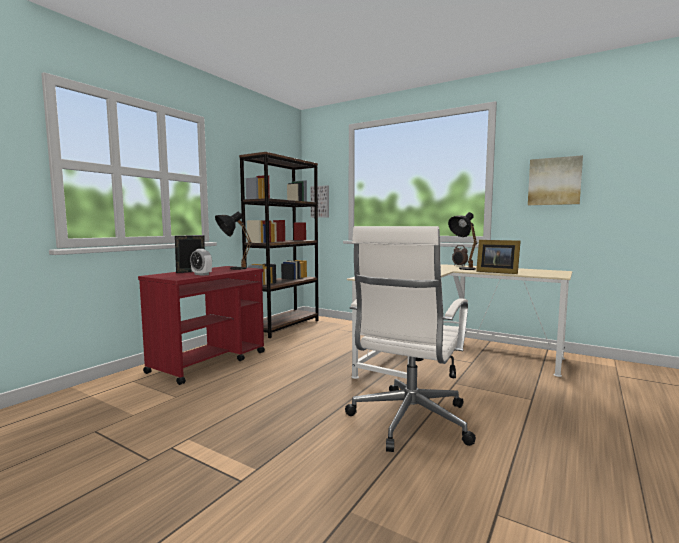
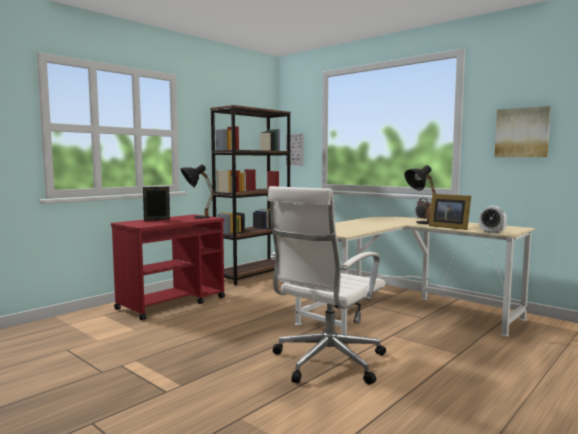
camera: 10 degrees right, 0 degrees up
(201, 274) = (164, 222): alarm clock -> alarm clock (492, 232)

